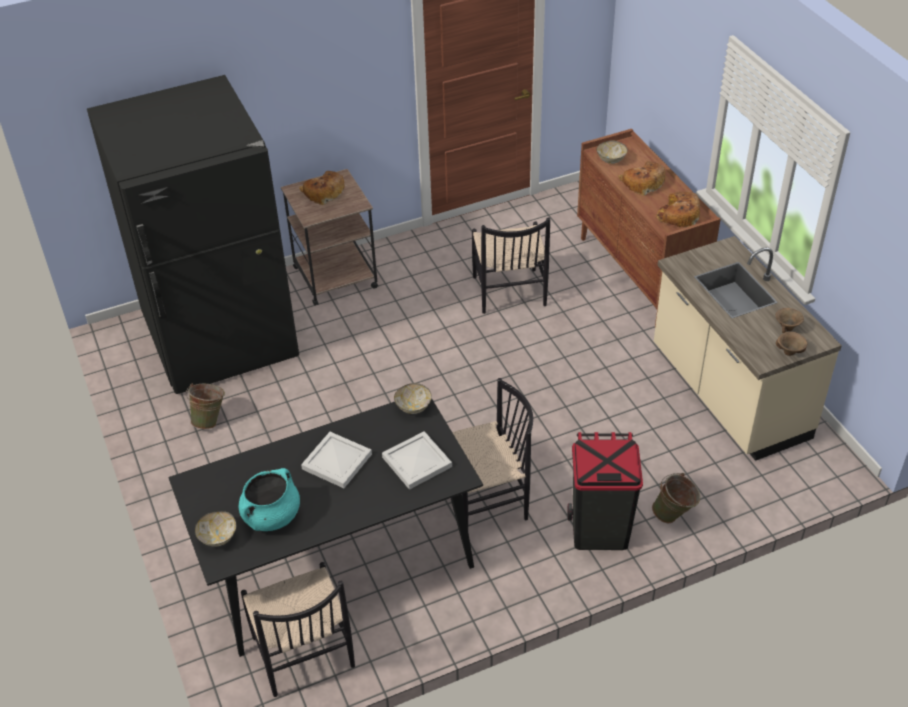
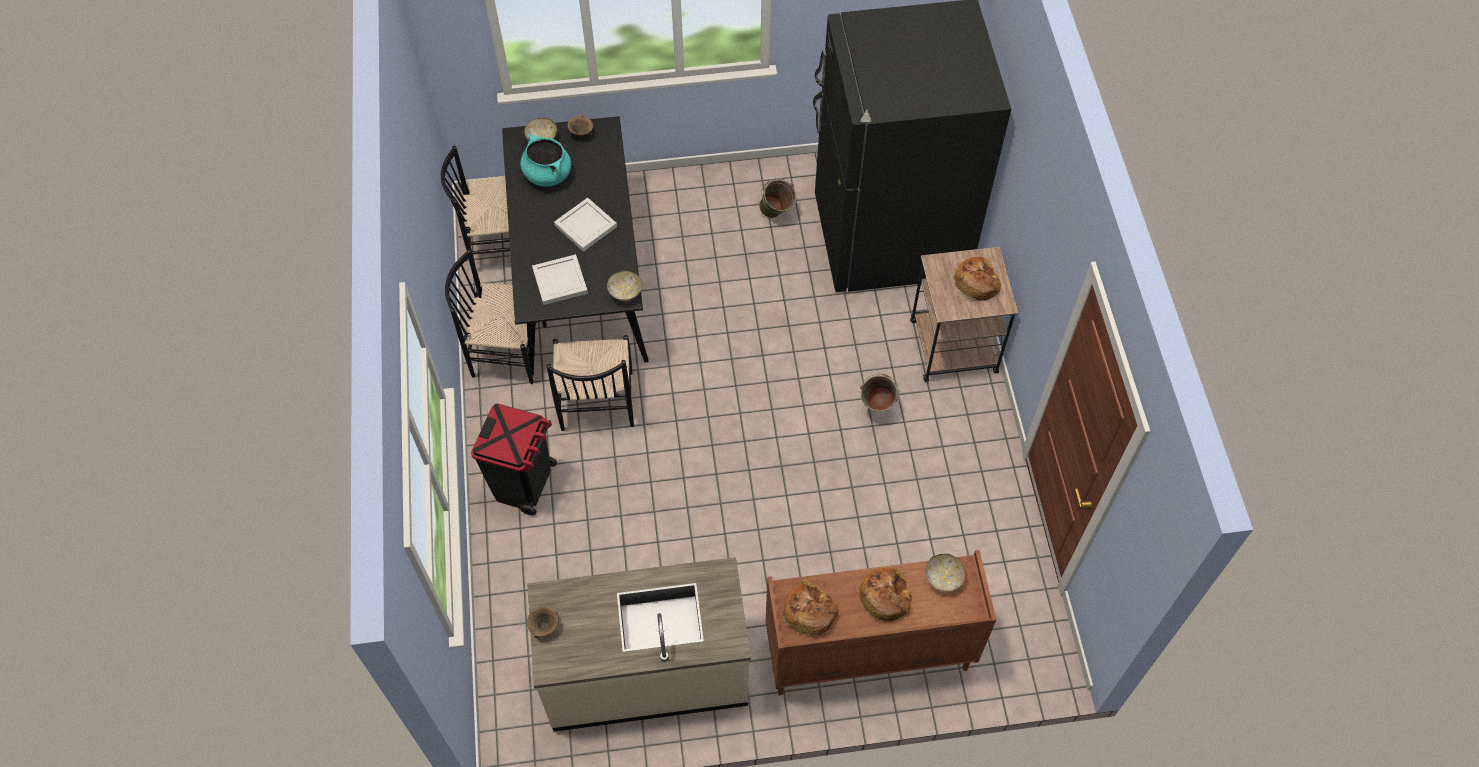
camera: 105 degrees right, 15 degrees up
(509, 294) = (875, 506): black chair -> black chair (505, 350)
(674, 516) = (514, 554): green bucket -> green bucket (876, 409)
(787, 328) = (580, 642): brown bowl -> brown bowl (581, 134)

